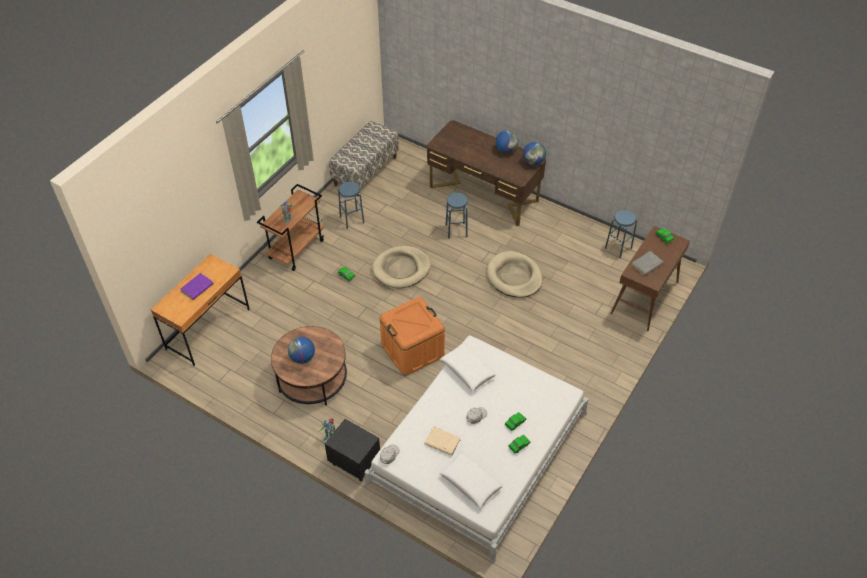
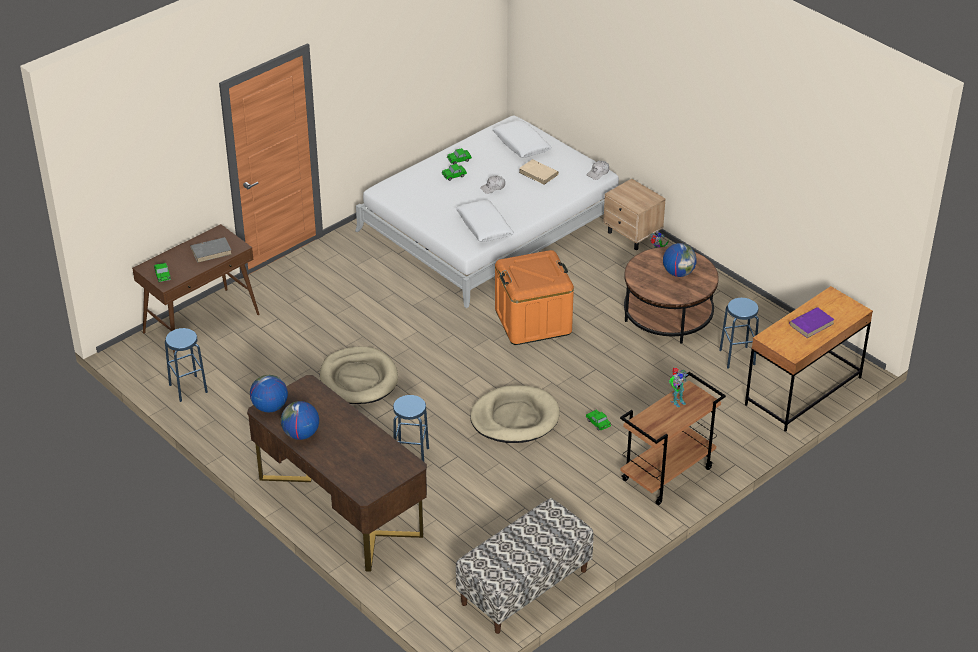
camera: 165 degrees left, 10 degrees down
(352, 219) = (570, 505): blue stool -> blue stool (737, 357)
(354, 462) = (633, 235): black nightstand -> beige nightstand

